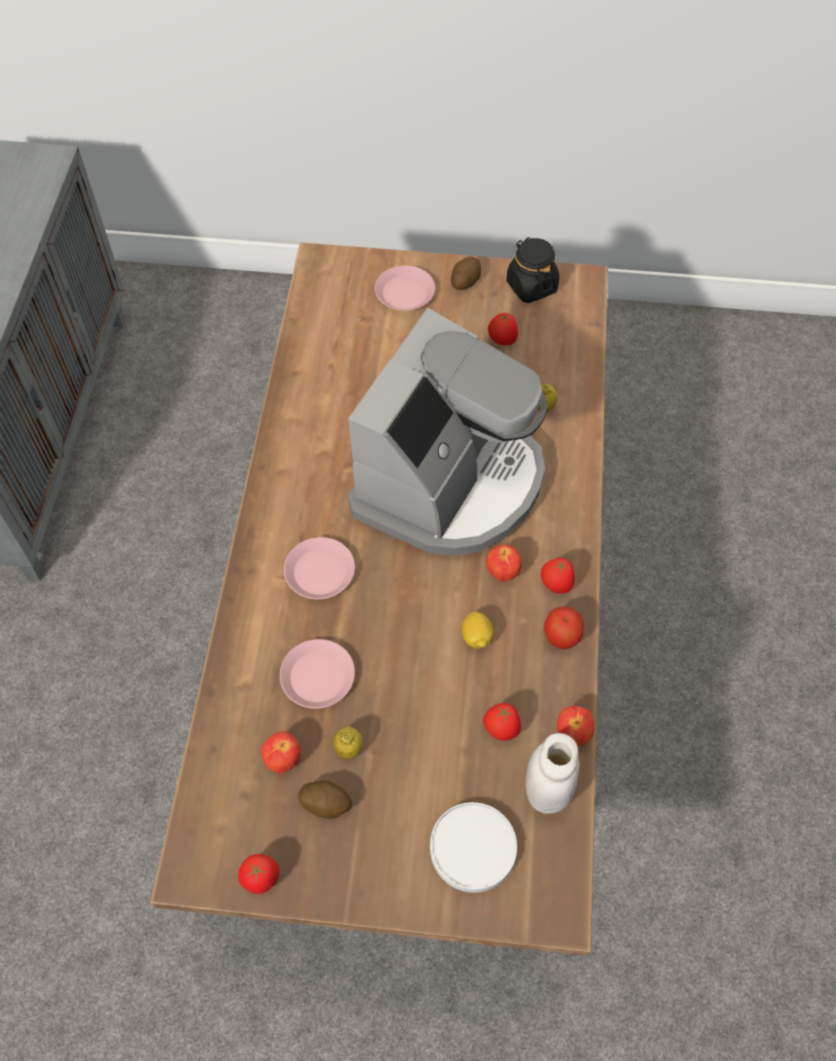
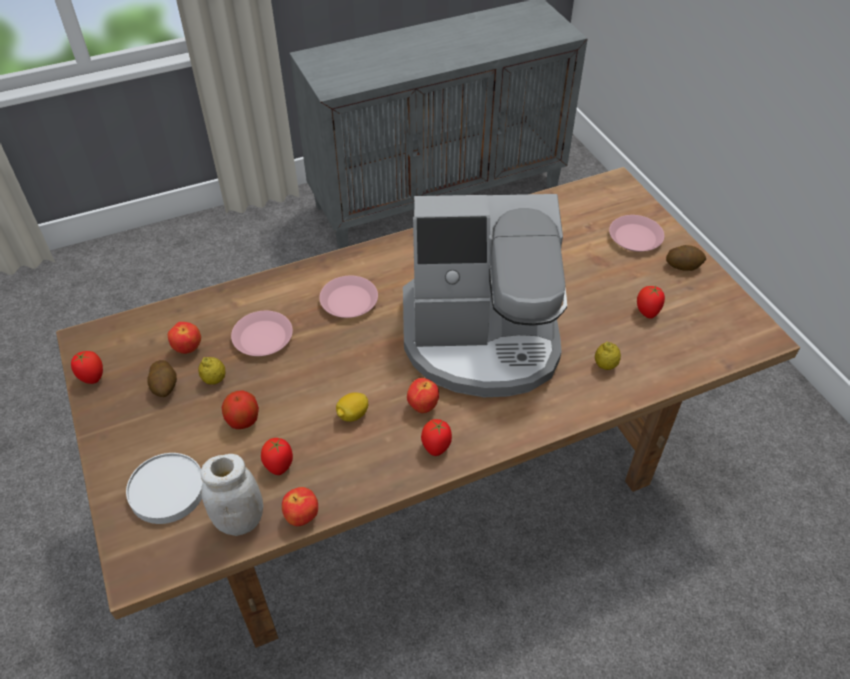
camera: 60 degrees right, 10 degrees down
(531, 286) = (721, 306): black jar -> none
(561, 637) = (389, 471): apple -> apple (243, 420)

